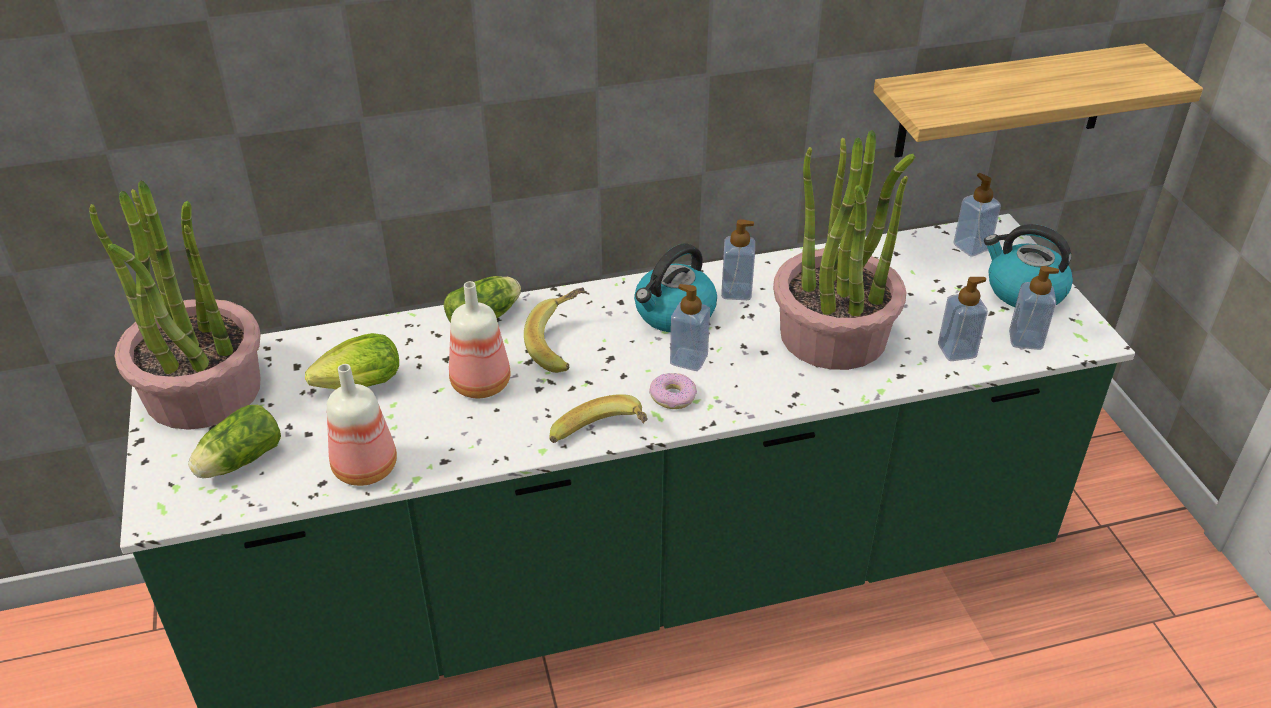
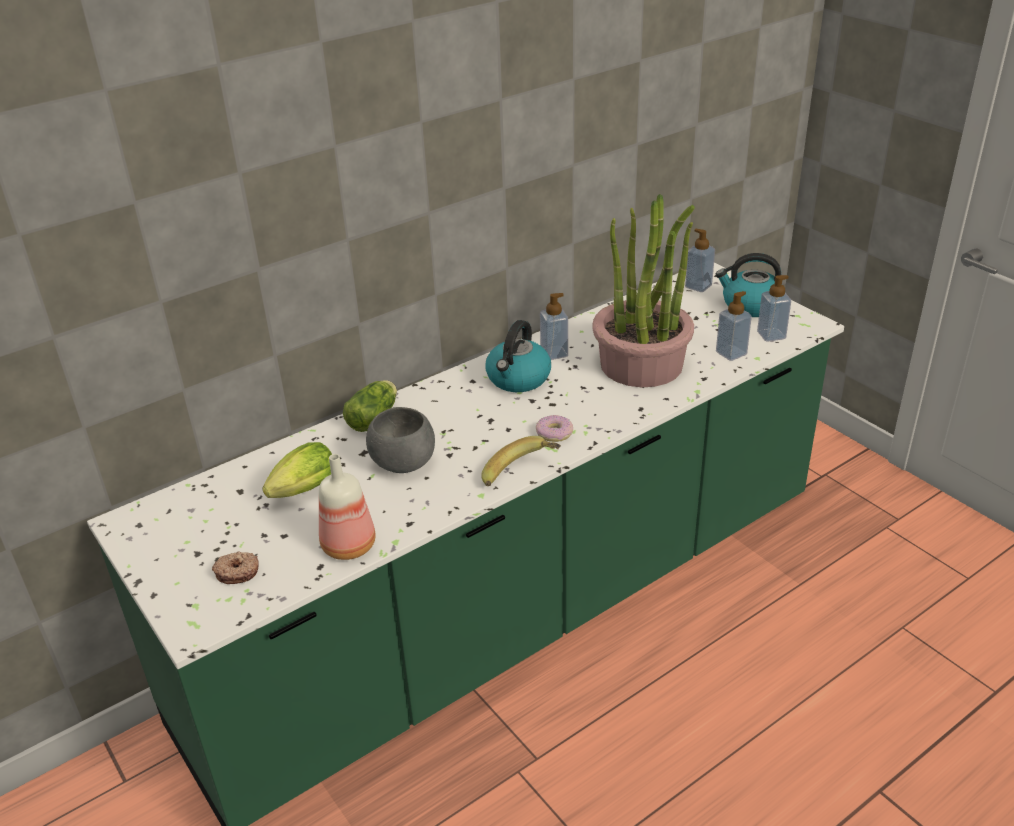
camera: 20 degrees left, 5 degrees down
(203, 391) = (170, 530): potted plant -> none
(238, 462) = (237, 572): lettuce -> donut
(483, 384) = (403, 463): bottle -> grey bowl
(563, 345) = (448, 421): banana -> none
(688, 359) = (549, 406): soap dispenser -> none
(1003, 101) = (695, 175): shelf -> none

